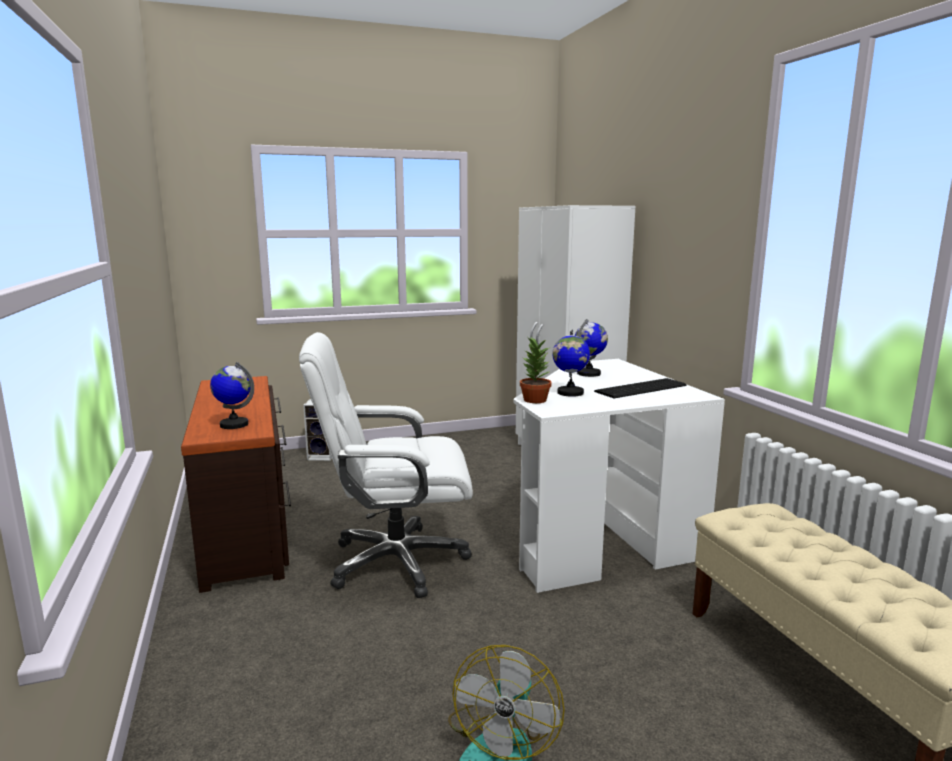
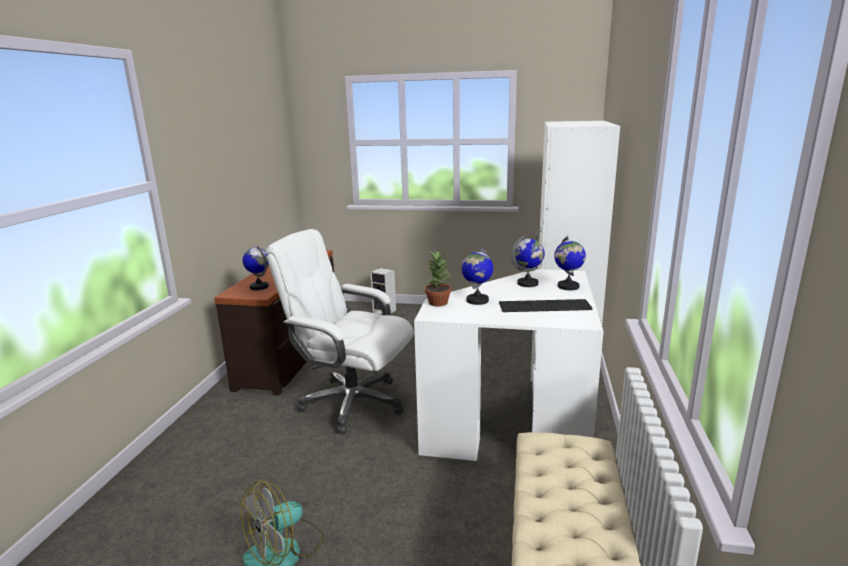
camera: 30 degrees right, 5 degrees up
(630, 372) = (568, 286): none -> globe

